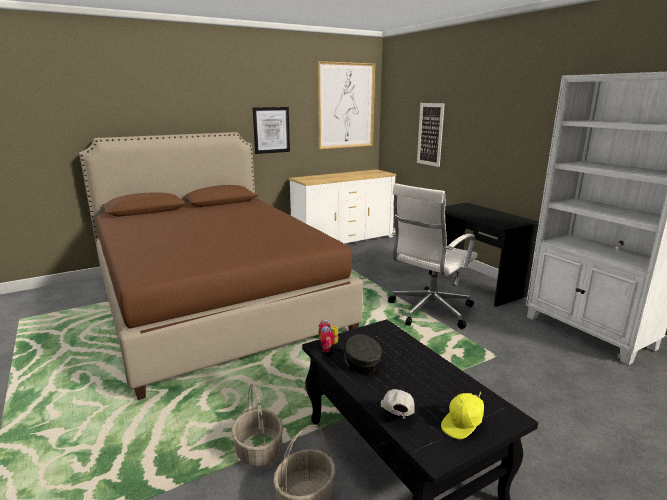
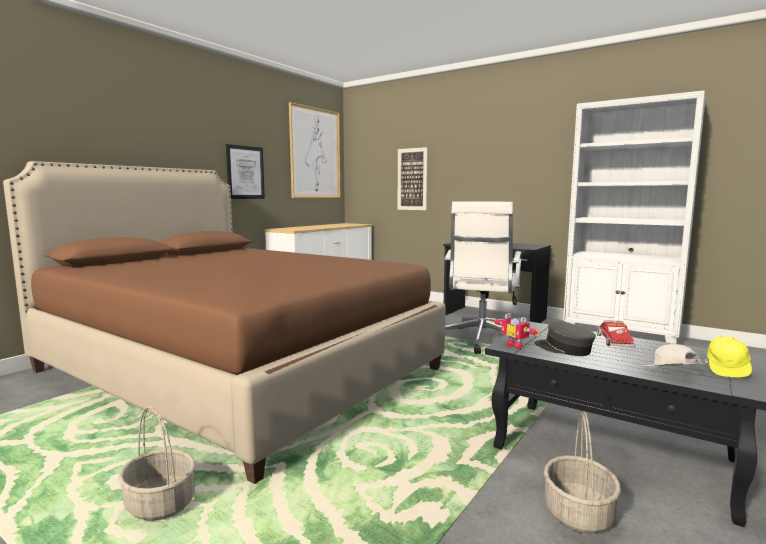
camera: 25 degrees left, 10 degrees down
(258, 450) = (473, 489): basket -> basket (159, 503)
(417, 364) = (613, 342): none -> toy truck

